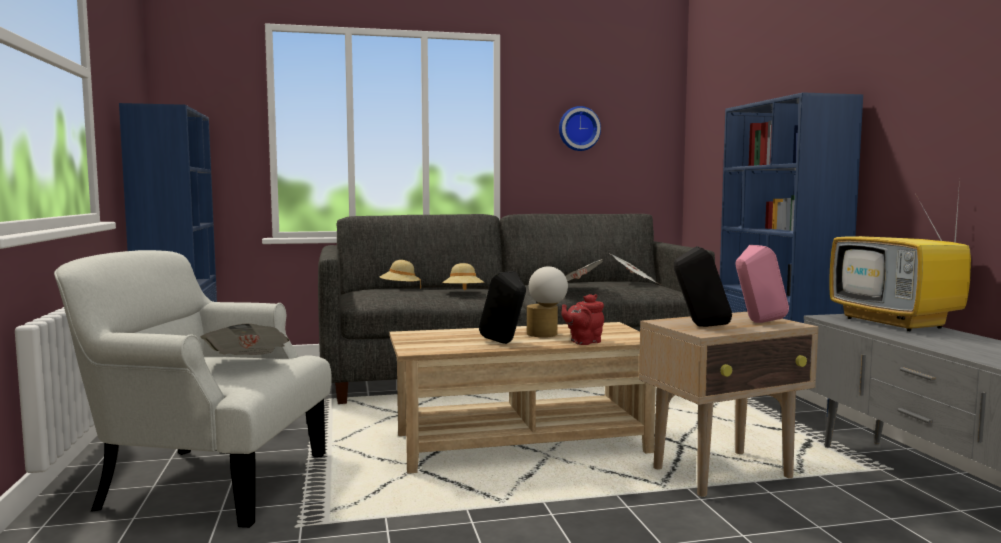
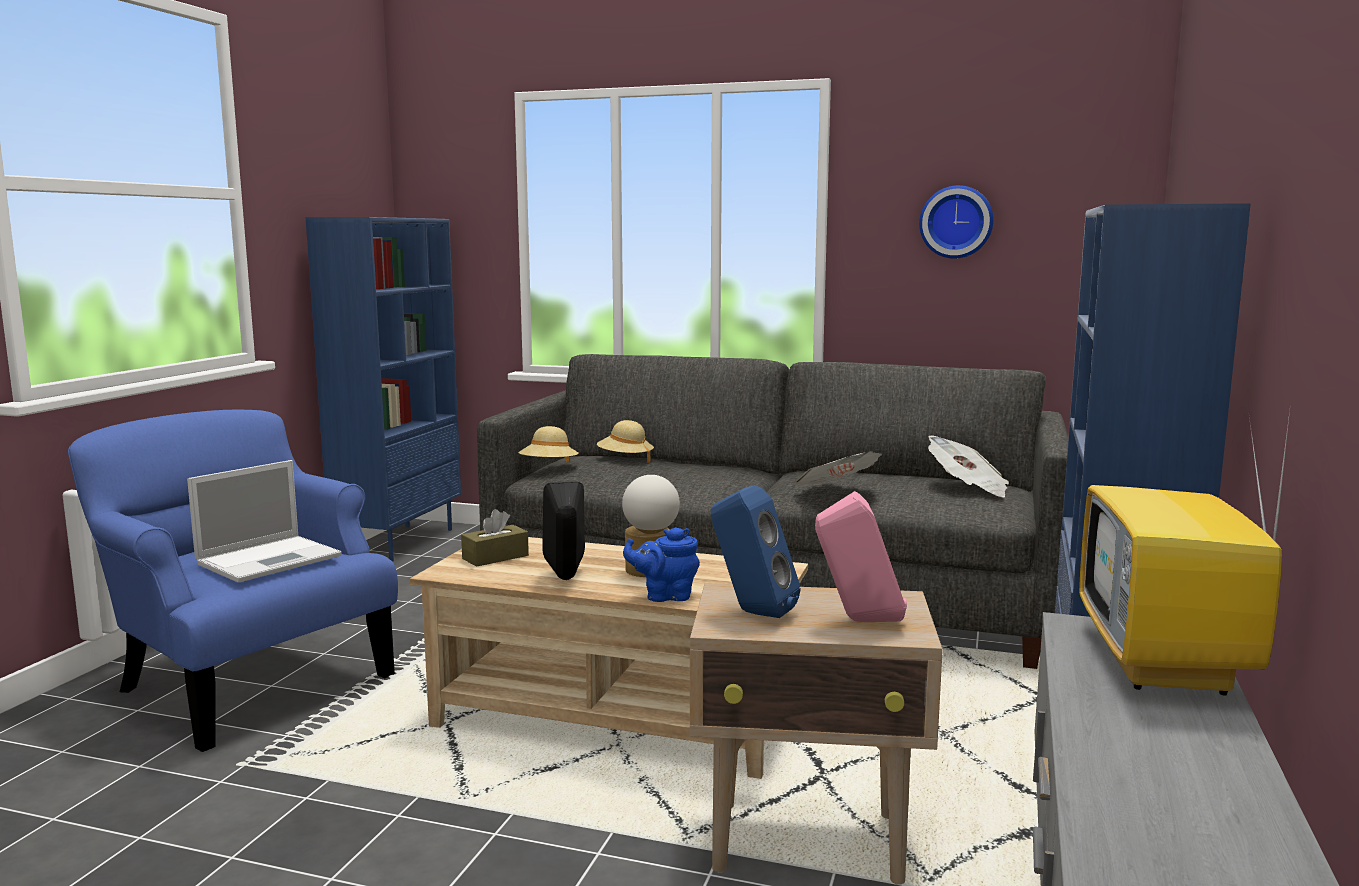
camera: 30 degrees right, 5 degrees up
(208, 481) = (248, 682): white armchair -> blue armchair
(248, 363) = (271, 559): newspaper -> laptop
(429, 340) = (495, 557): none -> brown tissue box
(463, 293) = (684, 478): beige hat -> beige hat (549, 467)
(583, 342) = (665, 596): red teapot -> blue teapot
(700, 326) = (751, 612): black speaker -> blue speaker

